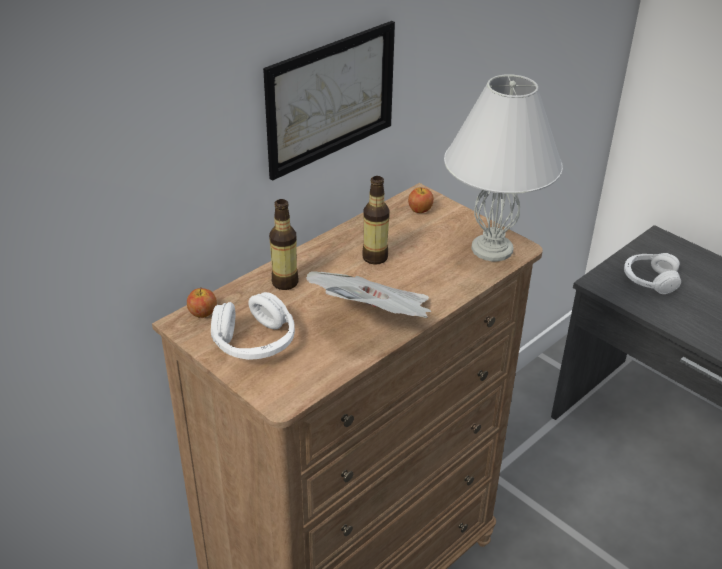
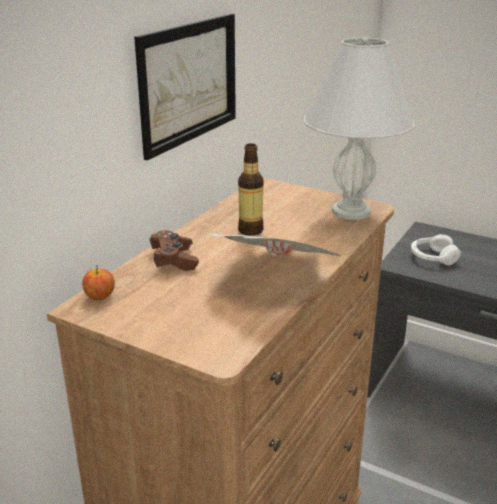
camera: 15 degrees left, 10 degrees down
(254, 342) = (167, 311): white headphones -> none
(285, 282) = (174, 260): bottle -> brown game controller
(420, 210) = (271, 194): apple -> none

